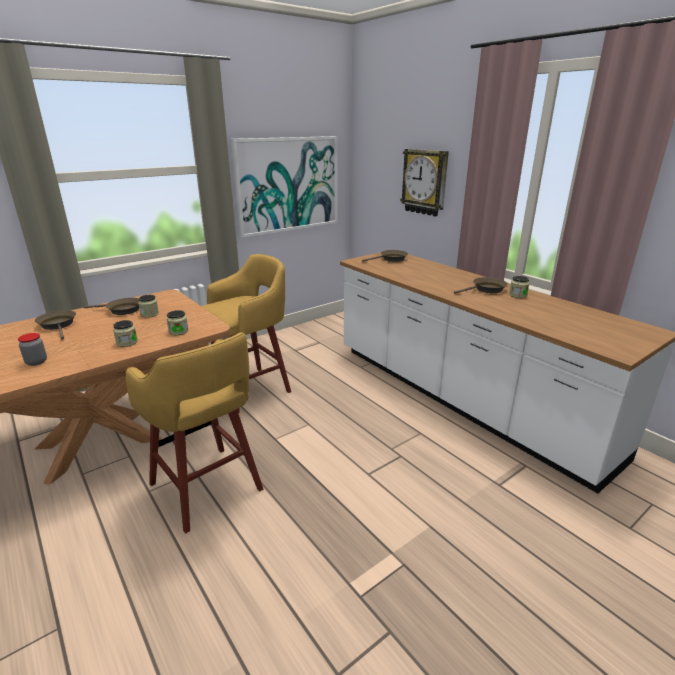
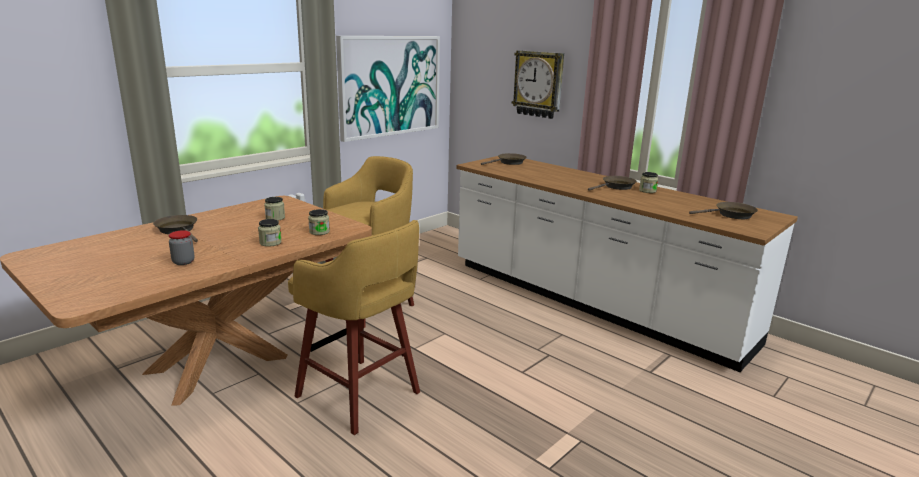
camera: 10 degrees left, 5 degrees down
(121, 310) = (240, 215): brown frying pan -> brown frying pan (731, 215)

